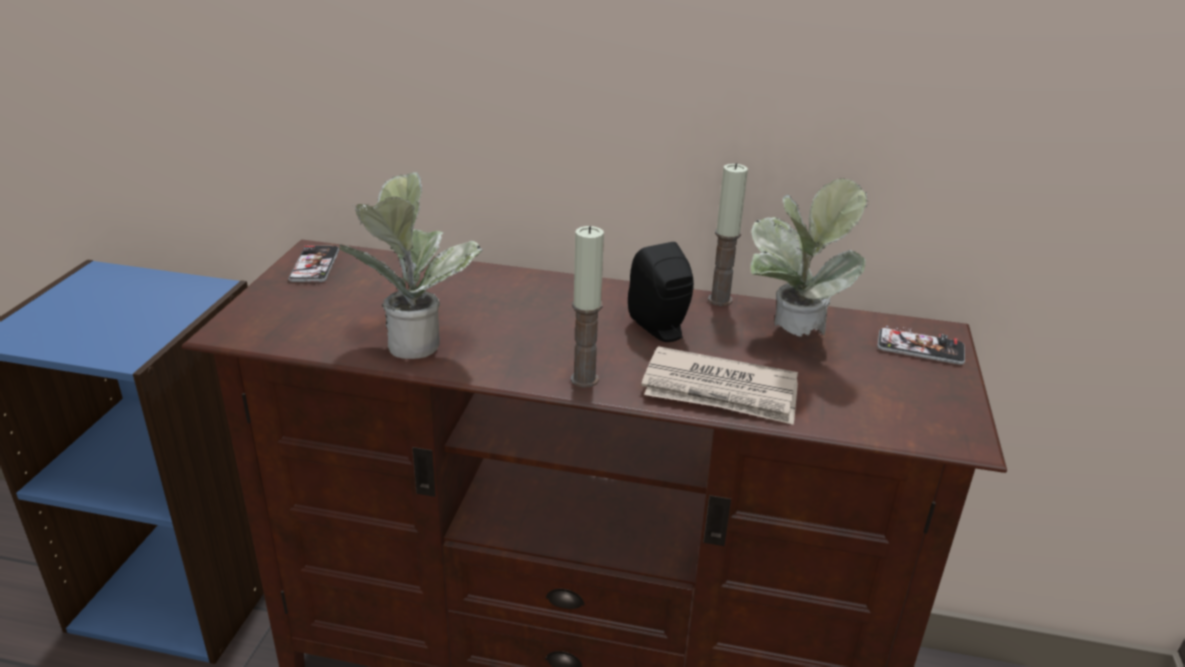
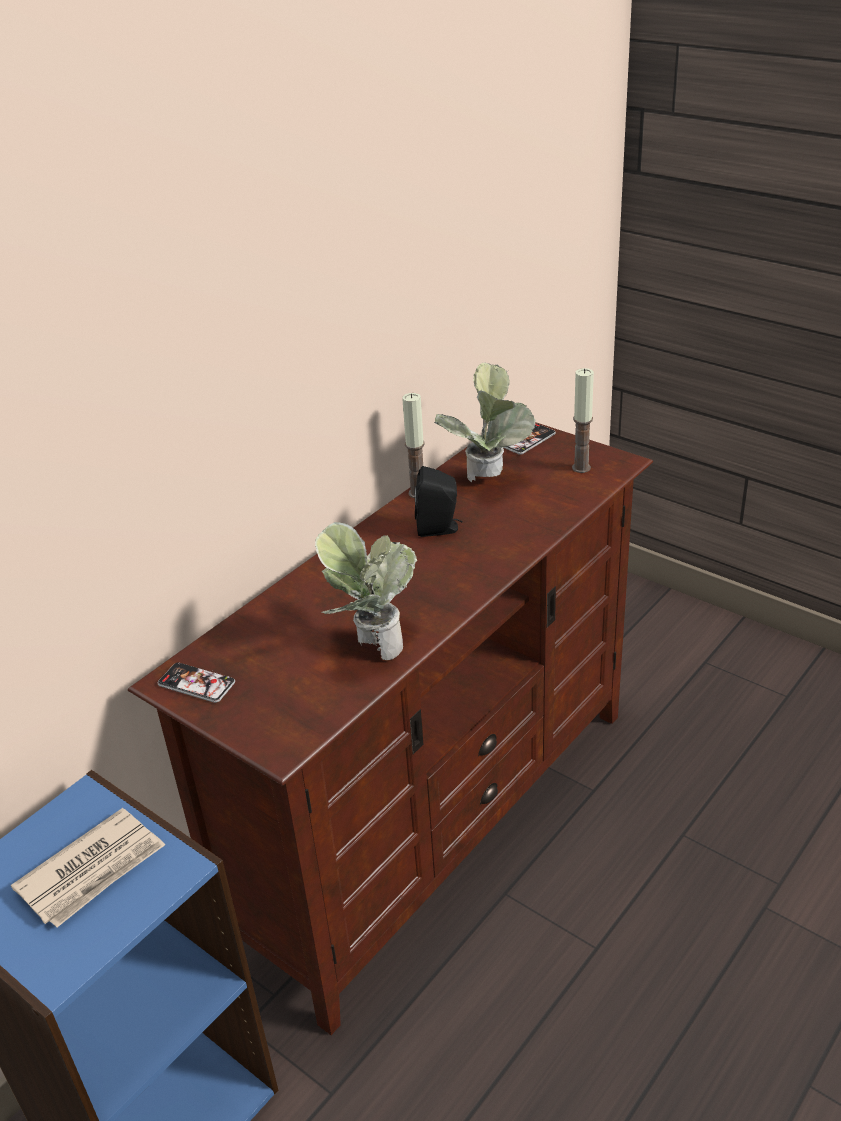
camera: 60 degrees left, 5 degrees up
(584, 379) = (480, 577): candle -> candle (581, 468)
(721, 392) = (529, 527): newspaper -> newspaper (93, 871)

